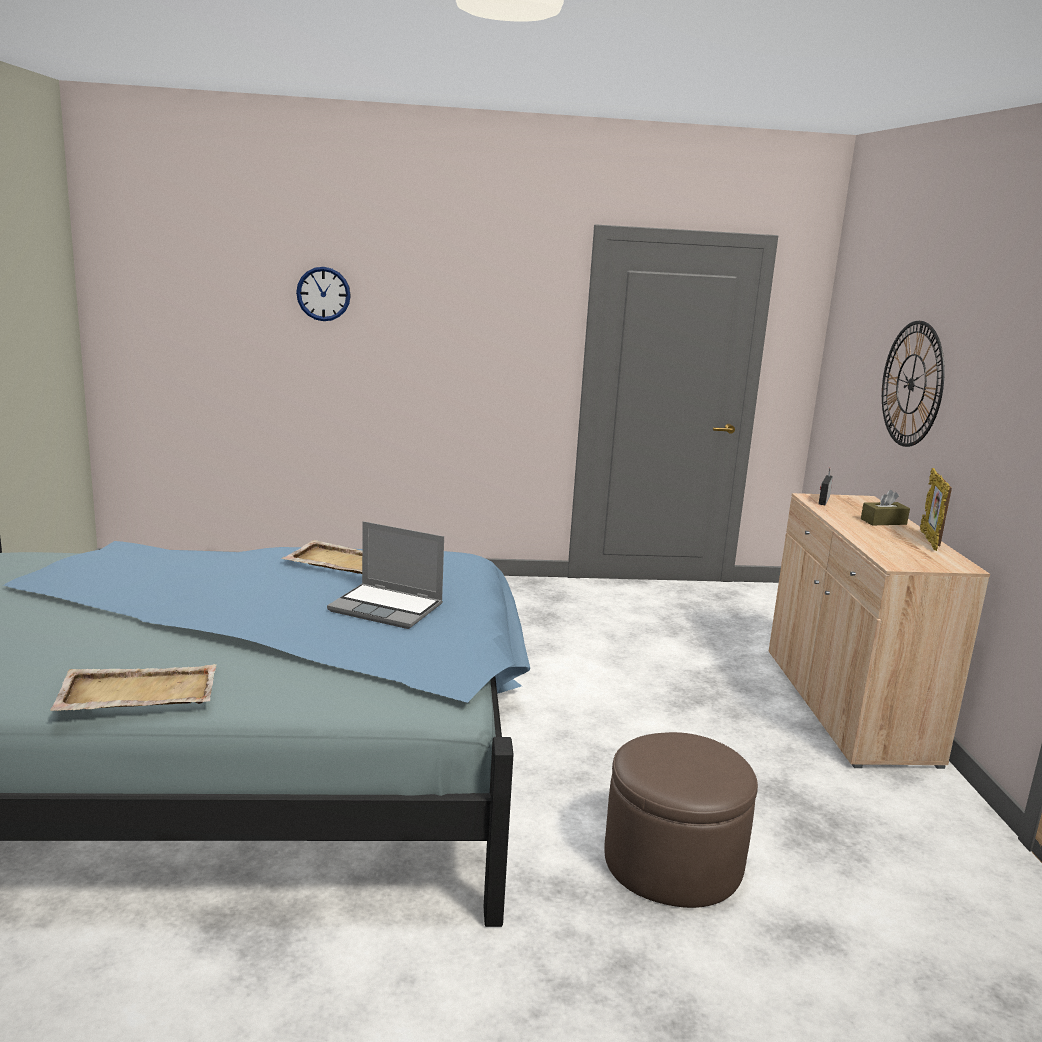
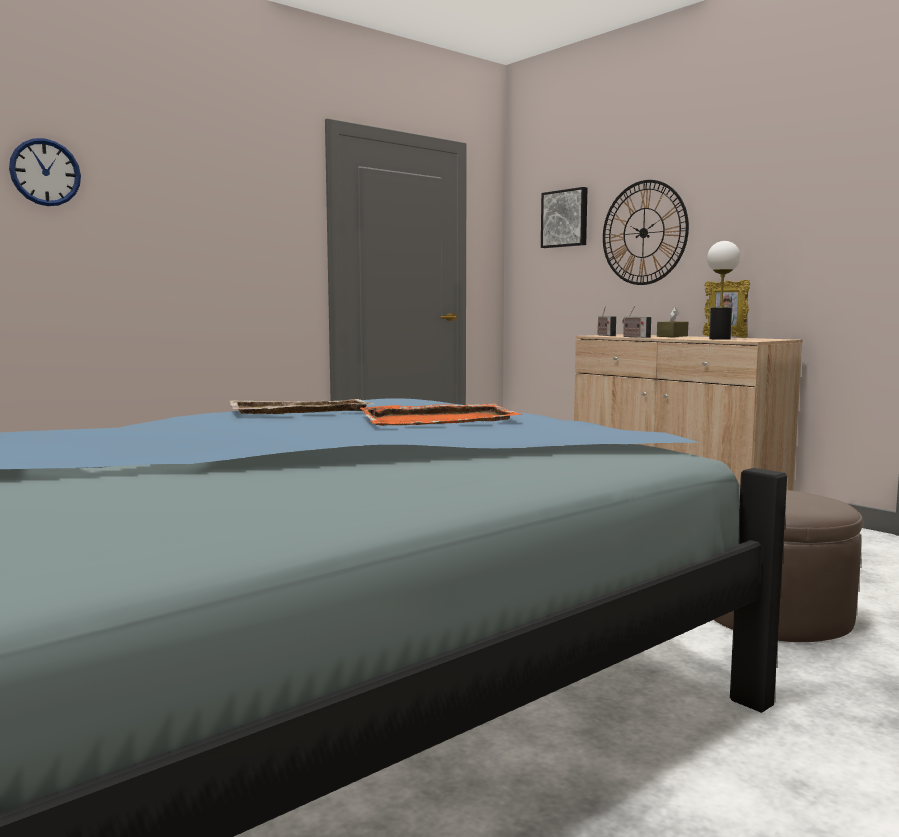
camera: 35 degrees left, 10 degrees down
(136, 692) = (357, 505): beige tray -> none
(388, 608) = (440, 420): laptop -> orange tray
(827, 515) = (635, 337): none -> radio
(864, 340) = (565, 218): none -> picture
(888, 548) = (720, 339): none -> table lamp

